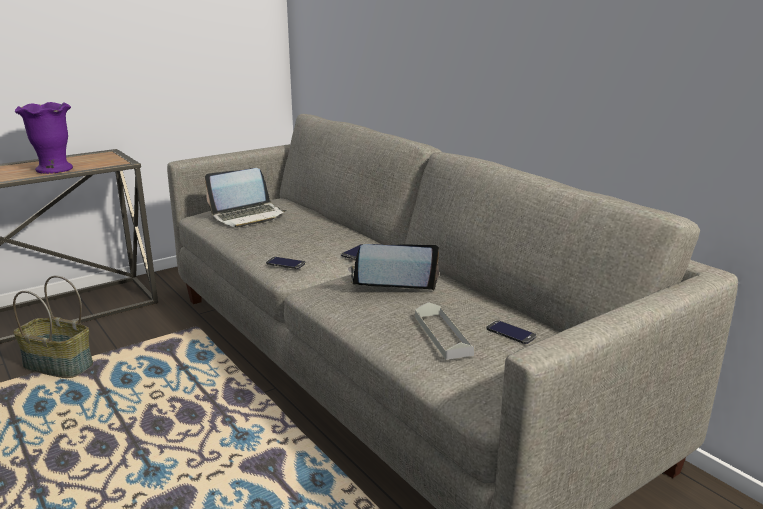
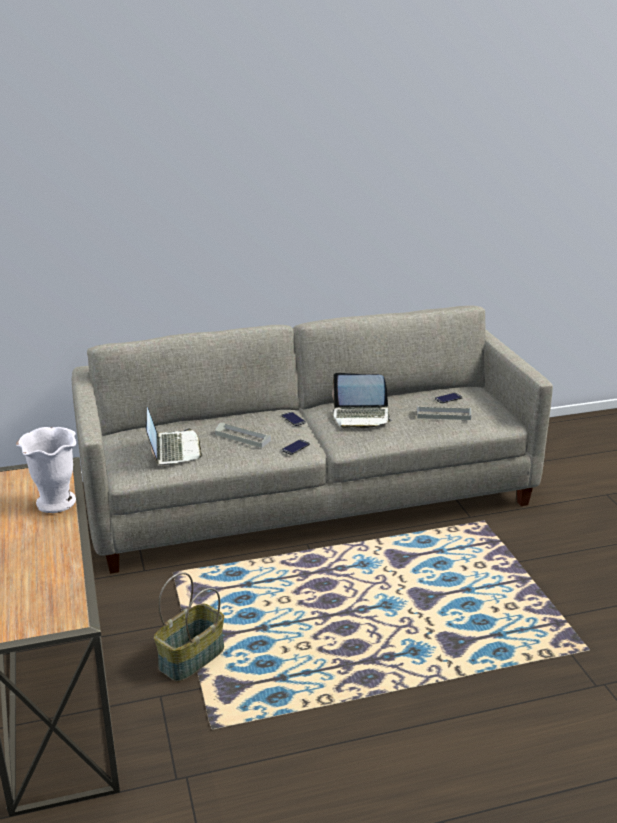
camera: 70 degrees left, 5 degrees up
(54, 169) = (55, 503): purple vase -> white vase
(288, 235) = (243, 437): none -> grey tray
(391, 283) = (361, 417): laptop -> laptop turned 105 degrees counterclockwise

